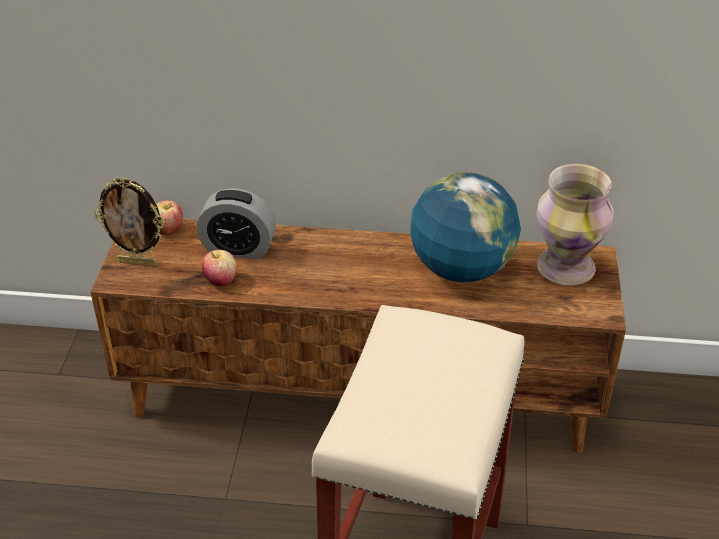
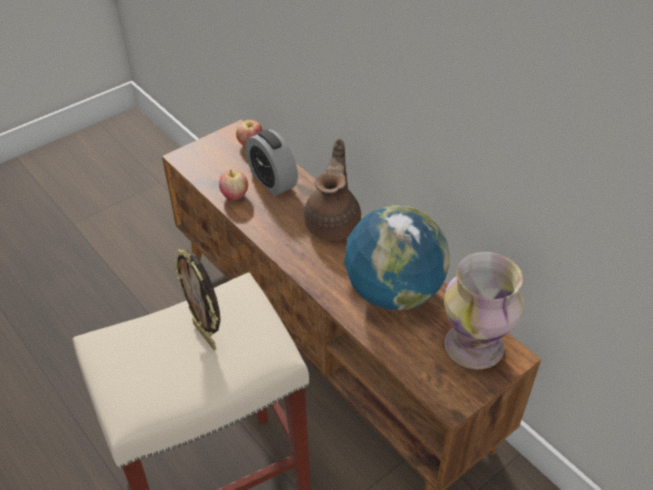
camera: 45 degrees right, 5 degrees up
(138, 262) = (207, 154): picture frame -> picture frame (206, 335)
(342, 249) = (334, 223): none -> brown teapot

